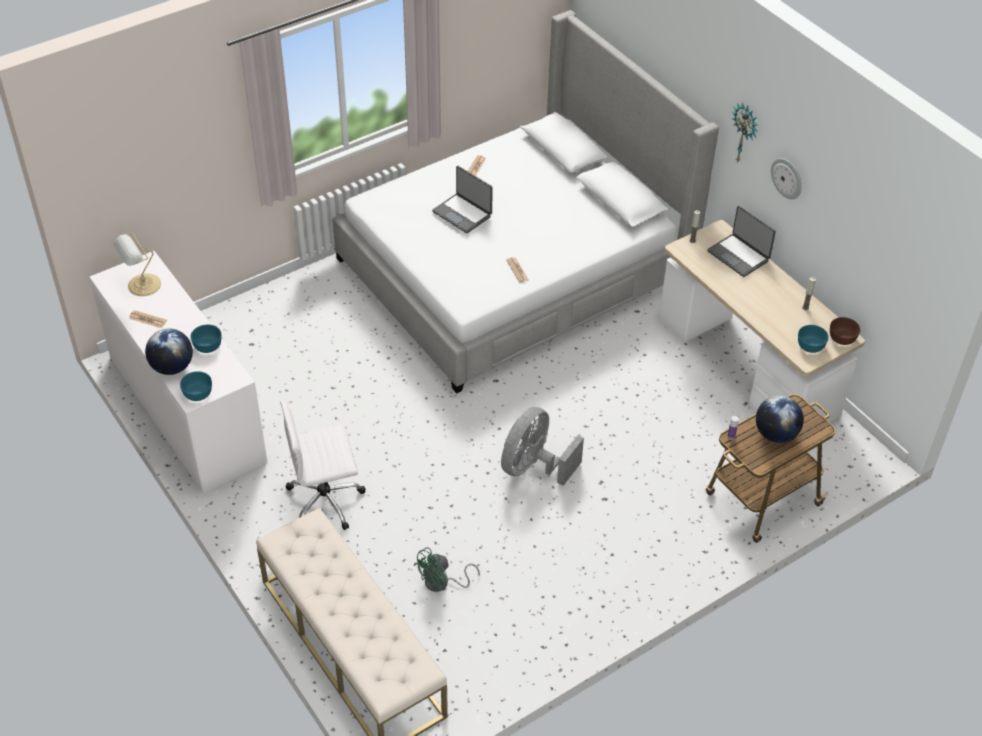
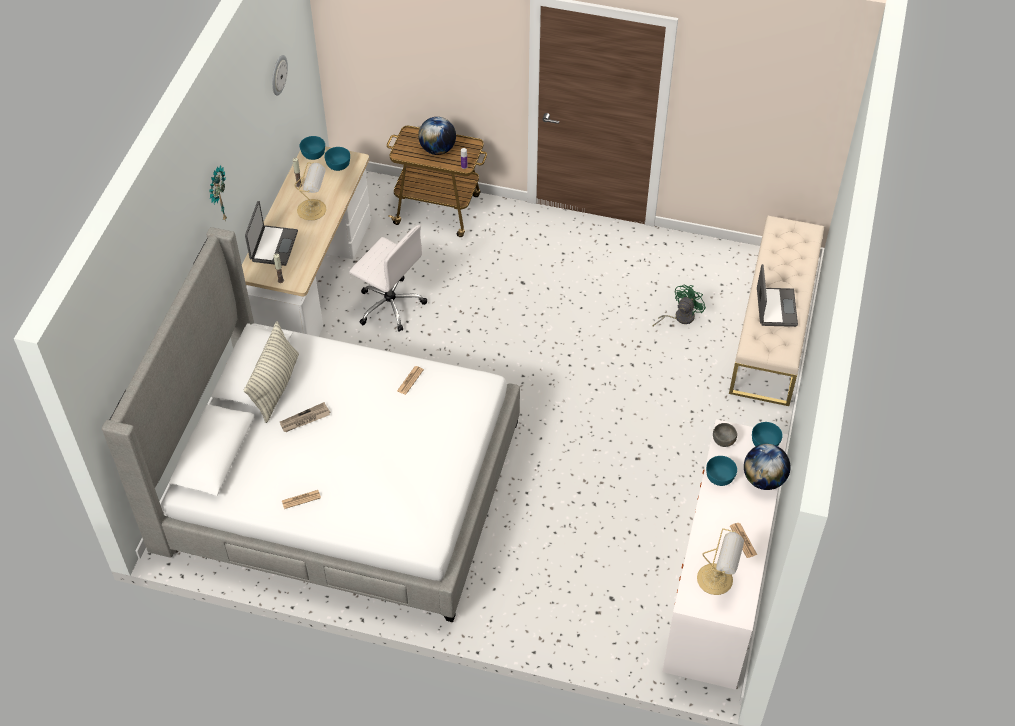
camera: 130 degrees left, 5 degrees up
(231, 371) = (724, 440): none -> grey bowl
(326, 500) = (692, 424): white office chair -> white office chair (389, 305)
(442, 583) = (680, 317): green fan -> green fan turned 60 degrees counterclockwise
(463, 213) = (377, 460): laptop -> laptop (775, 308)
(534, 467) = (536, 334): grey fan -> none
(544, 202) = (305, 419): none -> newspaper
(592, 204) = (276, 386): none -> pillow
(762, 300) = (313, 209): none -> table lamp
(787, 178) = (242, 160): wall clock -> wall clock (278, 75)
(842, 338) = (313, 154): brown bowl -> turquoise bowl

